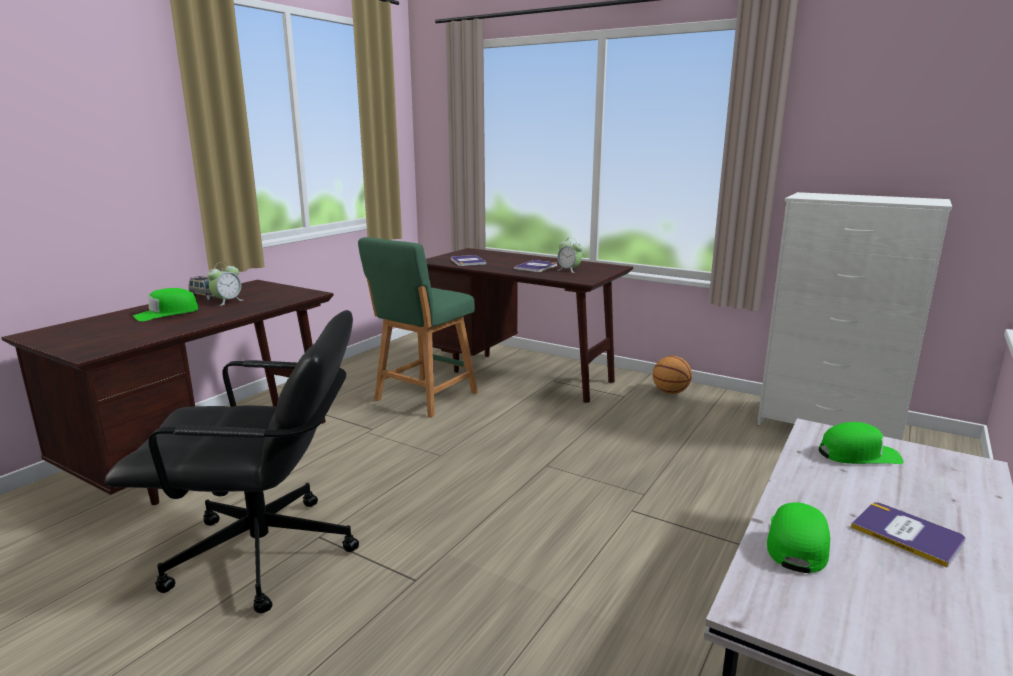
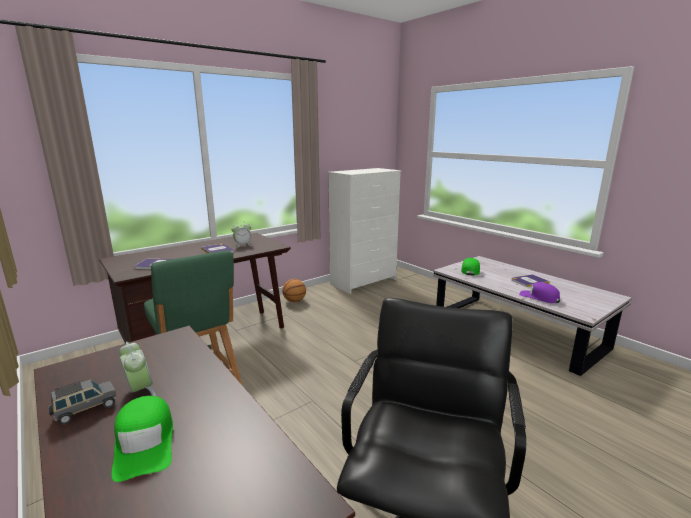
camera: 70 degrees left, 0 degrees up
(796, 543) = (539, 297): green cap -> purple cap

